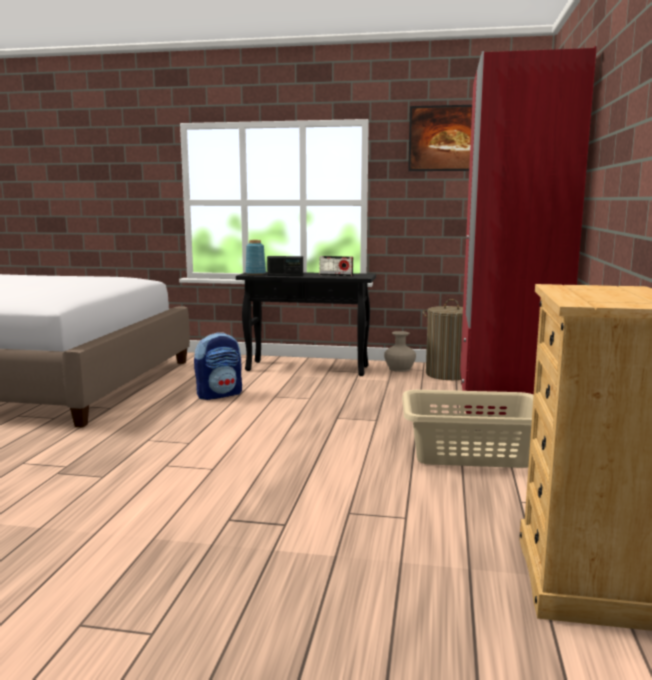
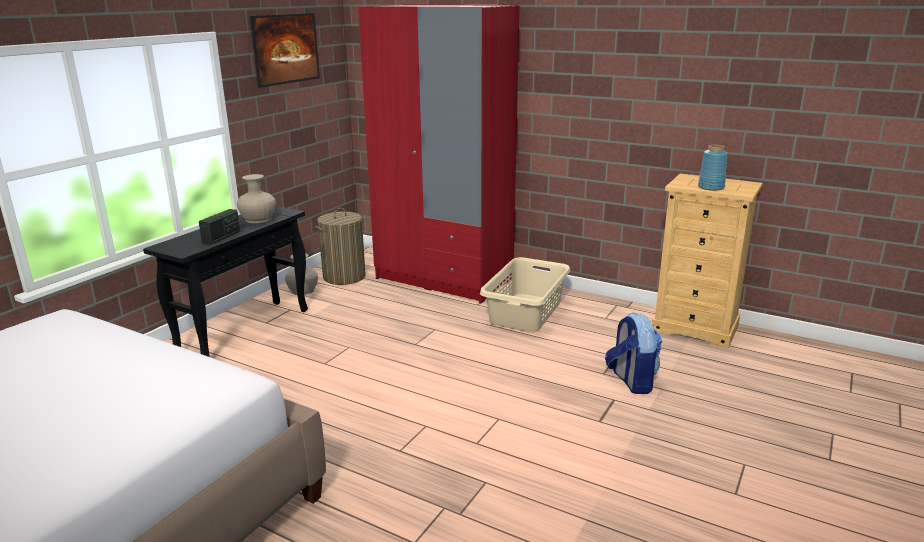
camera: 70 degrees left, 10 degrees up
(219, 394) = (284, 393): backpack -> backpack (631, 381)
(255, 274) = (182, 248): blue vase -> blue vase (711, 187)
(336, 275) = (258, 219): radio -> beige vase

